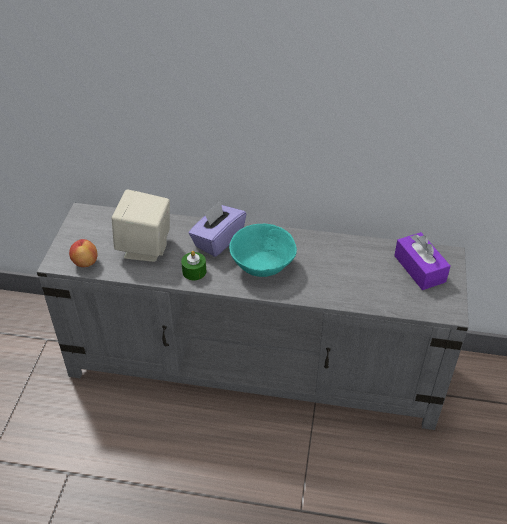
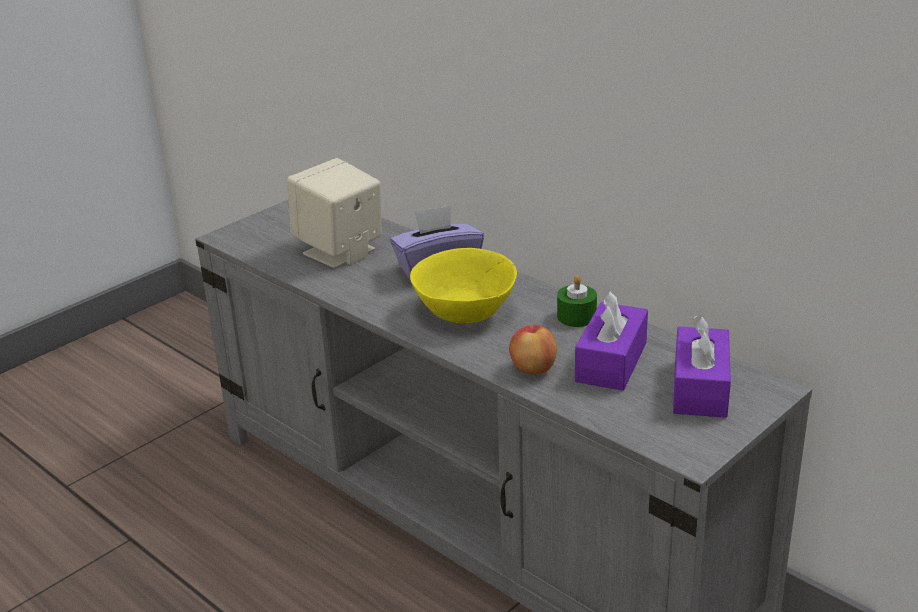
camera: 35 degrees right, 15 degrees down
(85, 262) = (255, 245): apple -> apple (533, 369)
(194, 271) = (369, 291): green candle -> green candle (576, 316)
(261, 266) = (463, 312): turquoise bowl -> yellow bowl
(366, 269) = (611, 362): none -> purple tissue box

